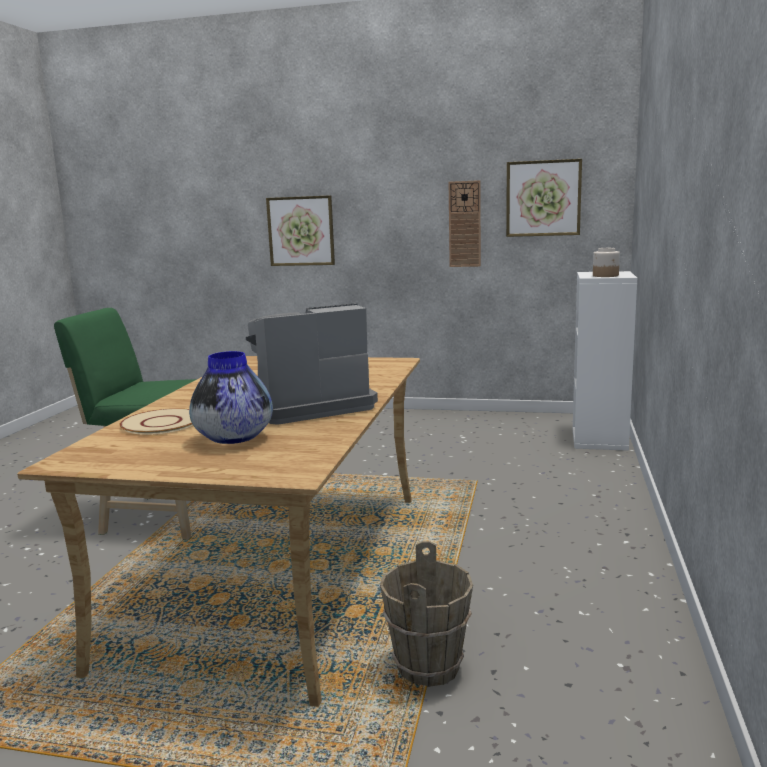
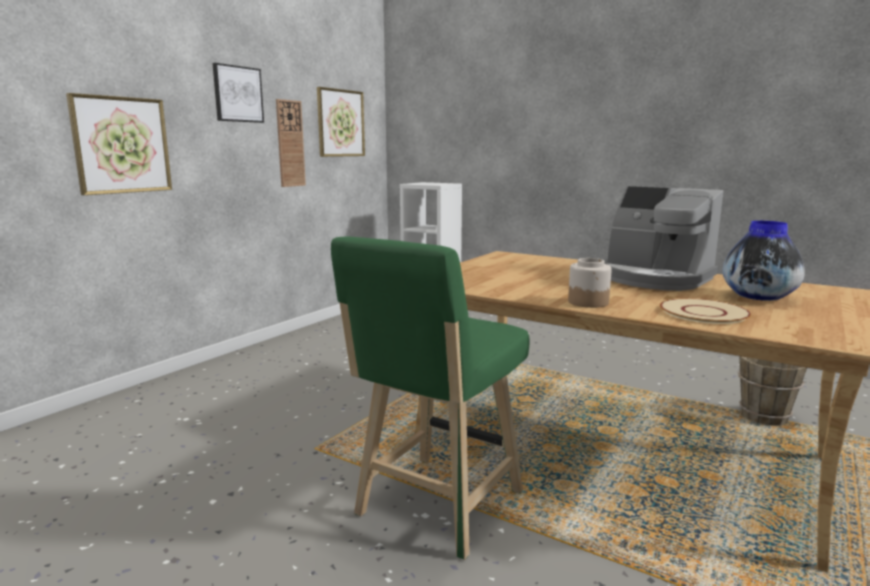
camera: 70 degrees left, 0 degrees up
(308, 406) = (654, 279): coffee machine -> coffee machine turned 45 degrees counterclockwise
(404, 182) = (237, 94): none -> picture
(606, 276) = (440, 184): jar -> jar (588, 302)

